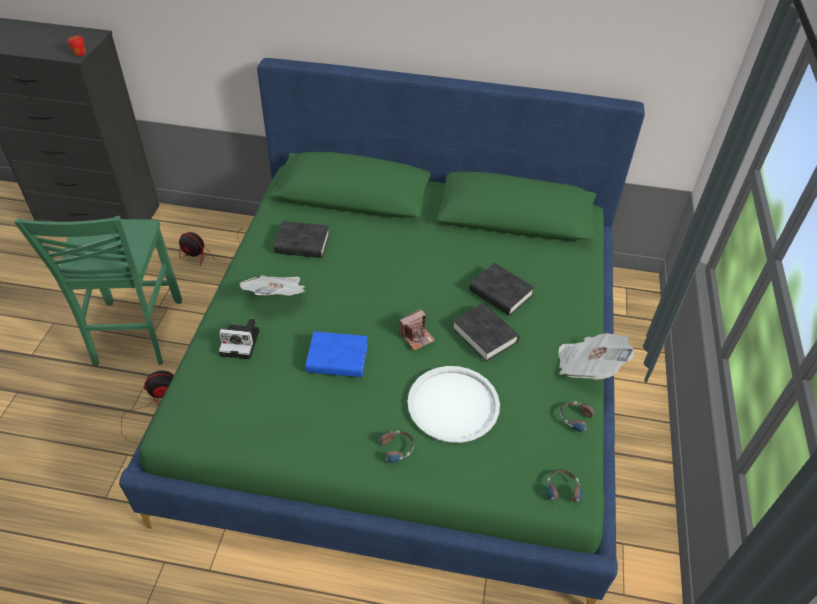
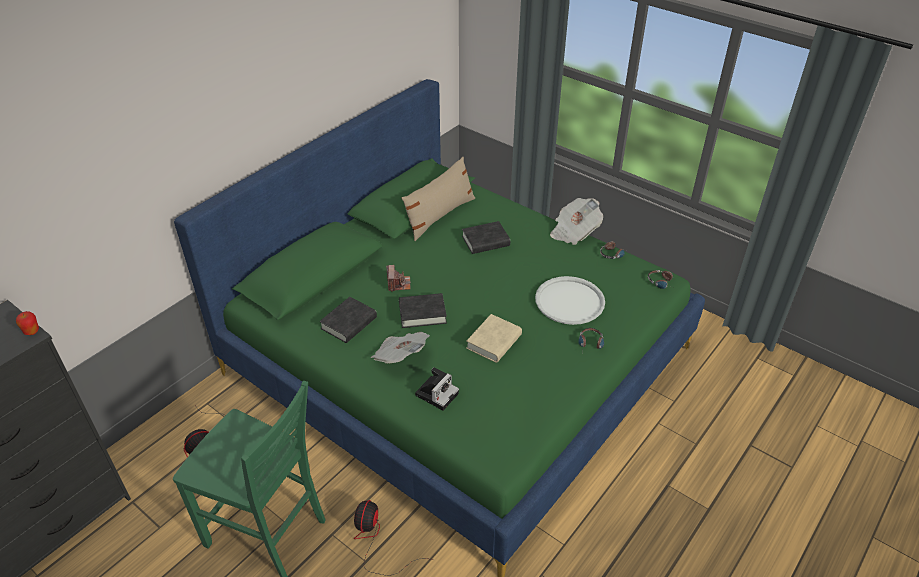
camera: 60 degrees left, 5 degrees down
(337, 359) = (494, 342): blue book -> beige book
(416, 336) = (498, 295): camera -> camera (398, 284)
(484, 335) = (519, 263): black book -> black book (422, 313)
(514, 241) = (439, 216): none -> beige pillow

